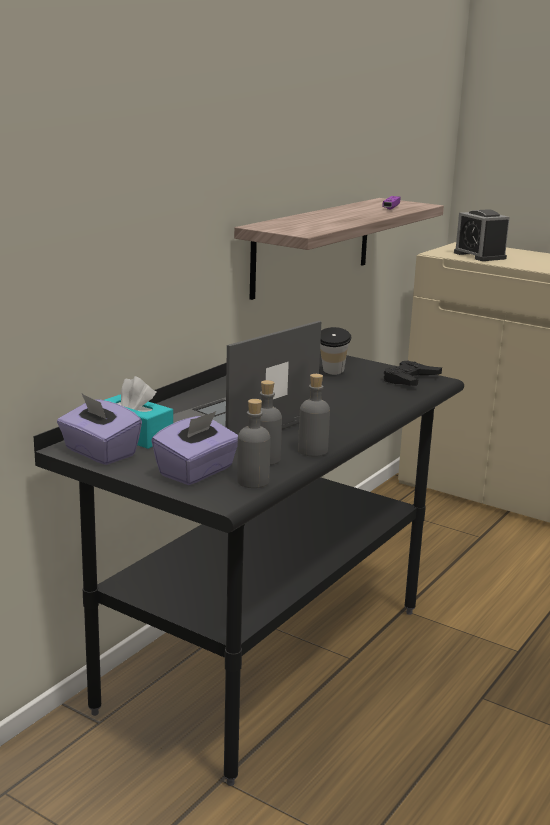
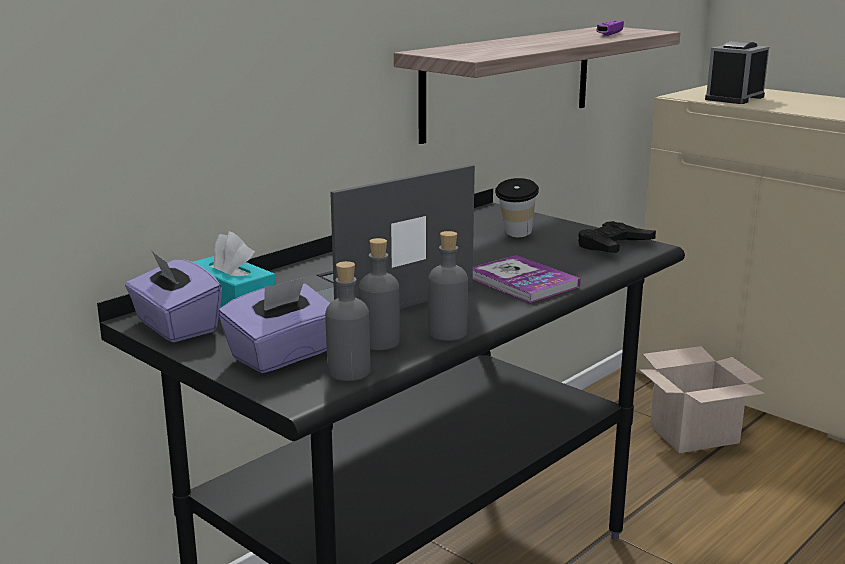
camera: 10 degrees right, 0 degrees up
(352, 410) = (522, 282): none -> book
(455, 532) = (693, 435): none -> cardboard box
(479, 256) = (734, 98): alarm clock -> alarm clock turned 60 degrees clockwise

